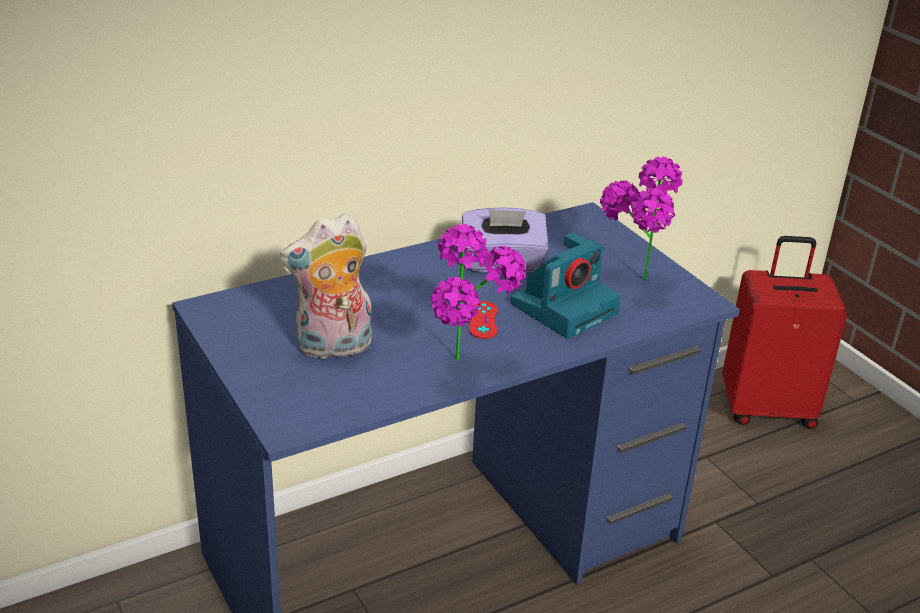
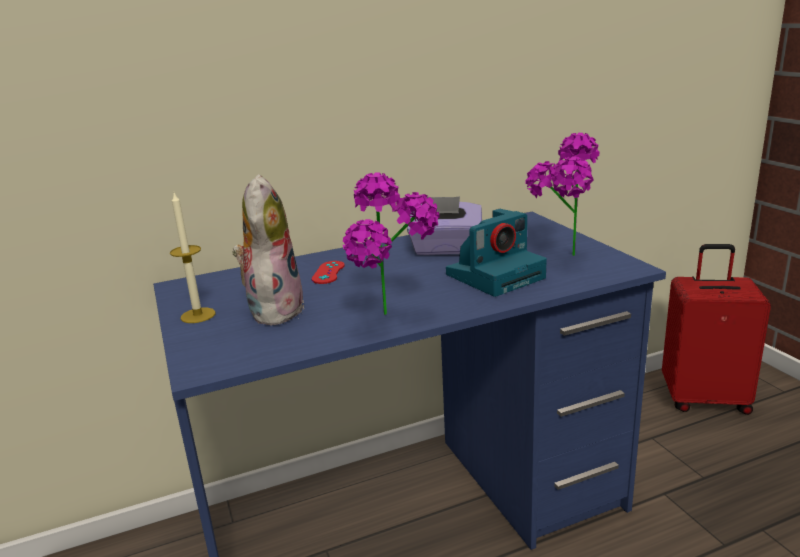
camera: 10 degrees right, 10 degrees down
(250, 354) = (198, 315): none -> candle
(333, 348) = (273, 309): plush toy -> plush toy turned 105 degrees clockwise
(483, 320) = (418, 286): red game controller -> red game controller (328, 272)

